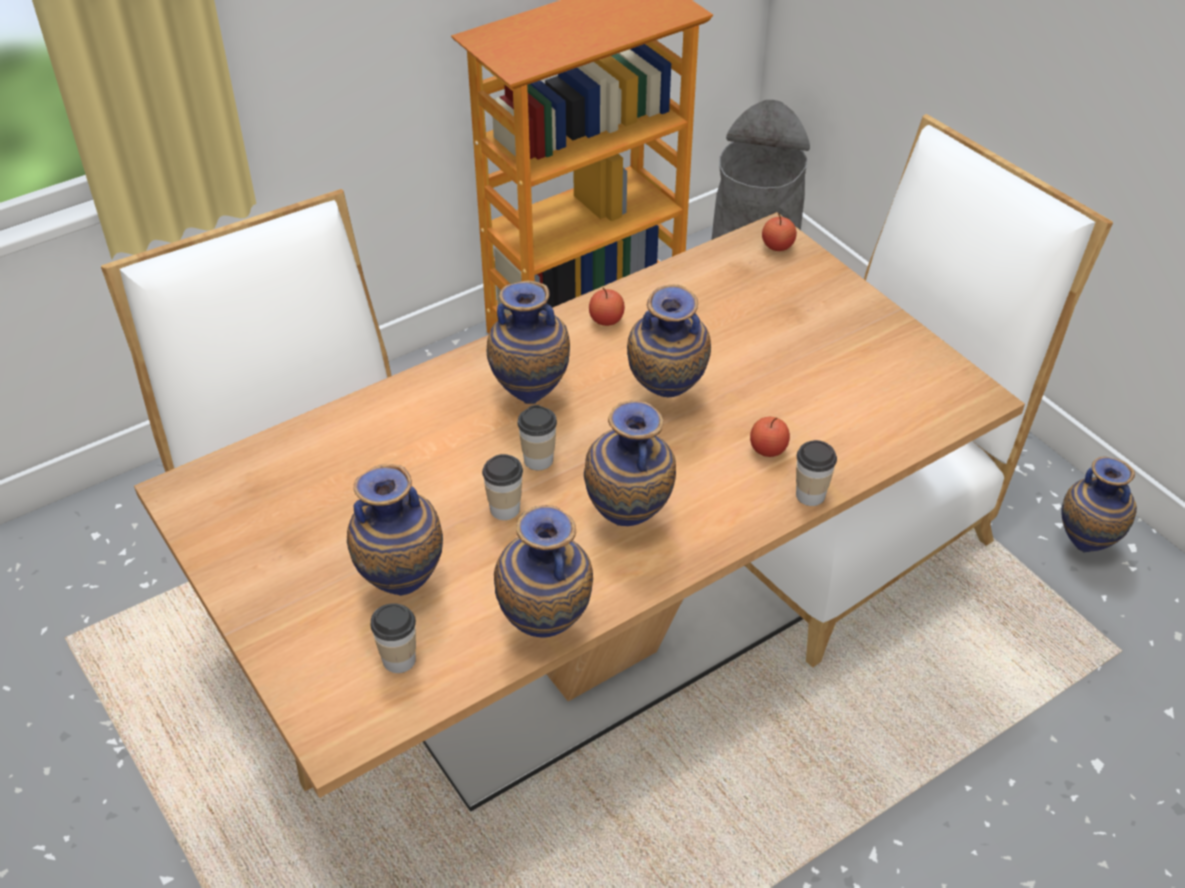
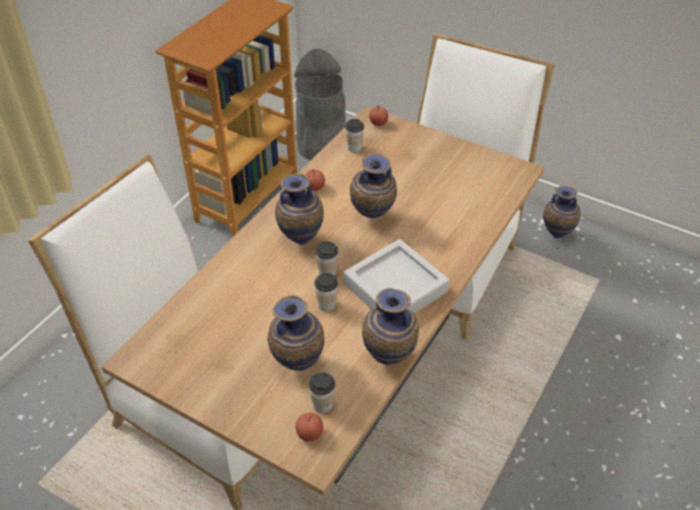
camera: 25 degrees left, 0 degrees up
(629, 520) = (395, 288): vase -> grey tray
(768, 449) = (440, 228): apple -> apple (309, 433)
(810, 495) = (475, 244): cup -> cup (354, 148)

